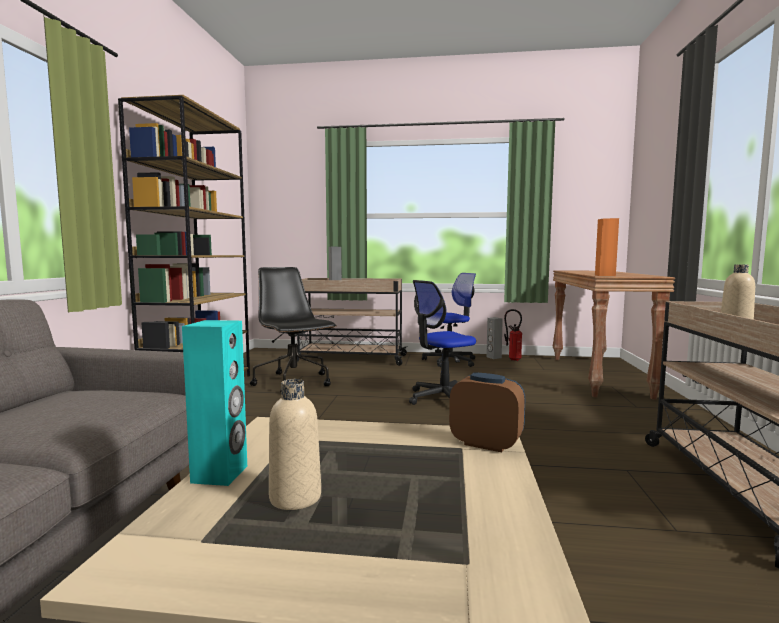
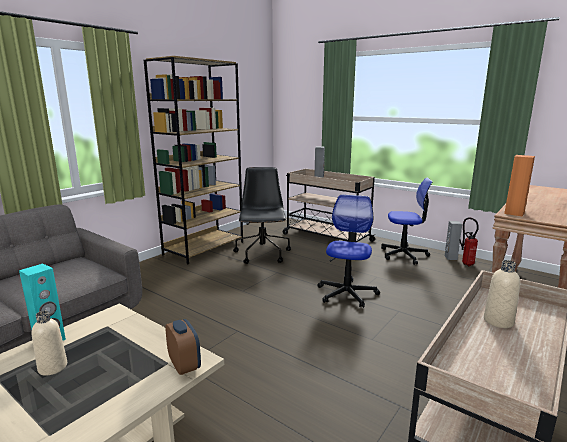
camera: 30 degrees right, 10 degrees up
(442, 398) = (347, 294): office chair -> office chair turned 105 degrees clockwise

